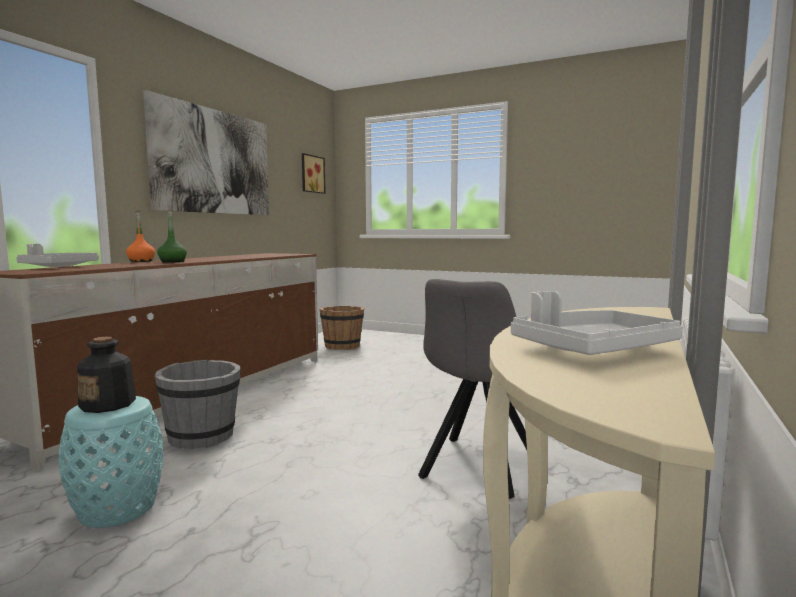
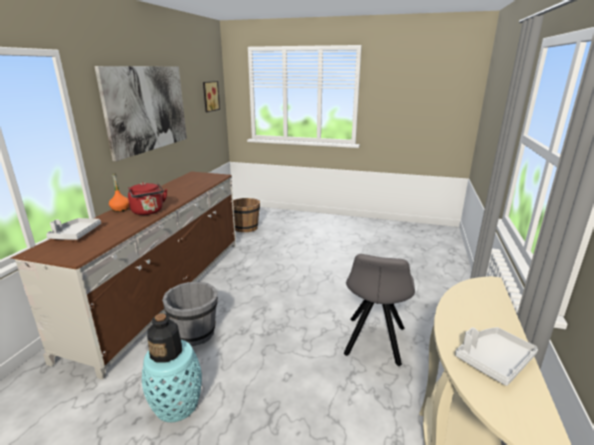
camera: 10 degrees left, 15 degrees up
(172, 261) = (148, 212): green bottle -> red kettle

